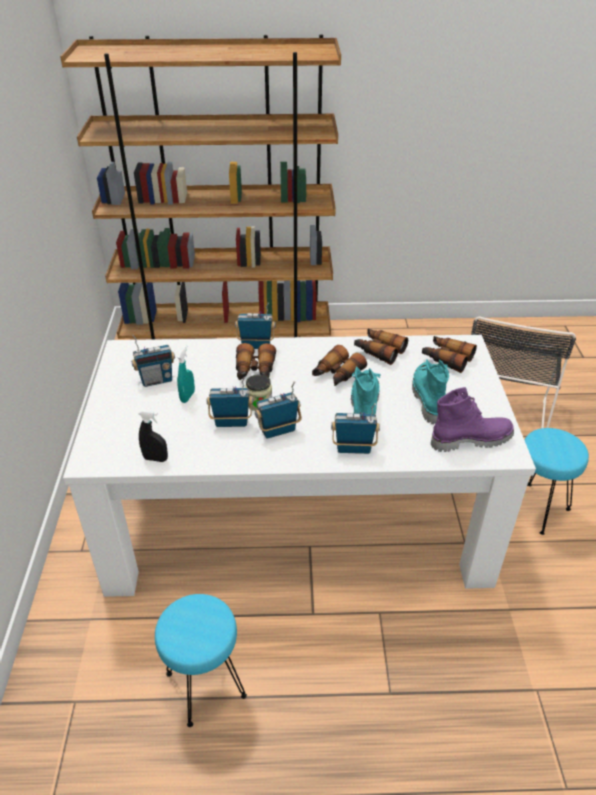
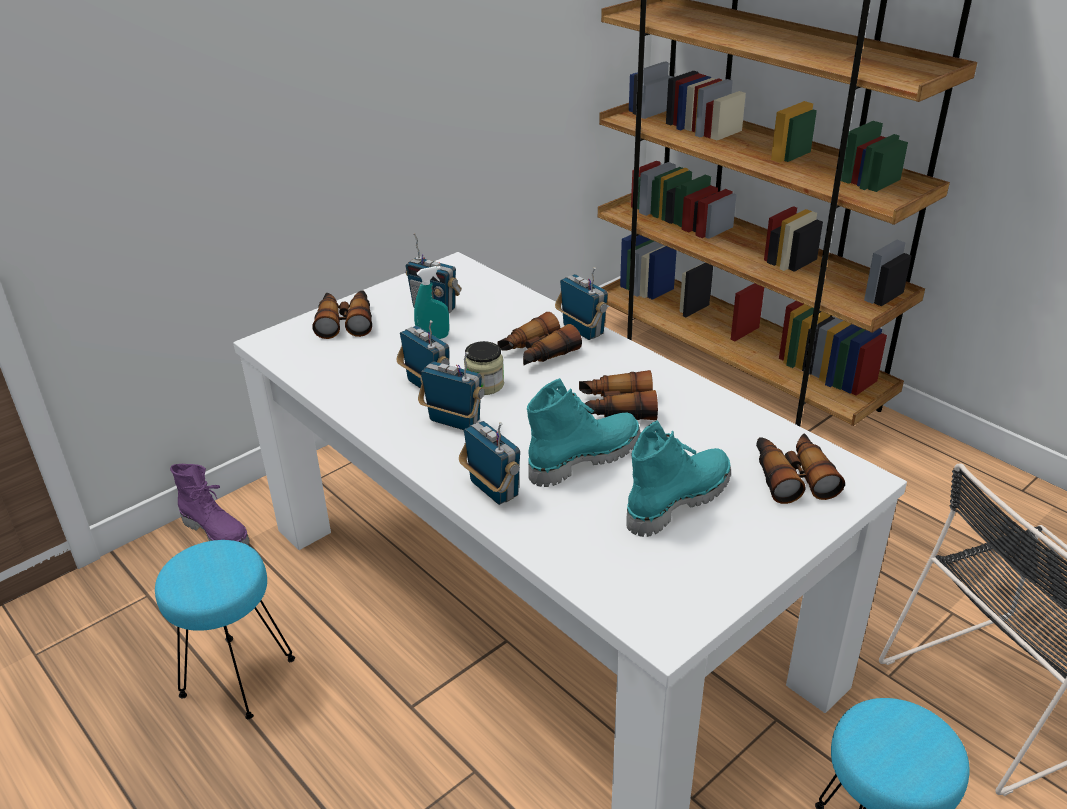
camera: 50 degrees right, 5 degrees down
(155, 459) = (315, 373): black spray bottle -> none
(379, 350) = (715, 414): binoculars -> binoculars (345, 321)
(470, 439) = (644, 579): purple boot -> purple boot (217, 532)

